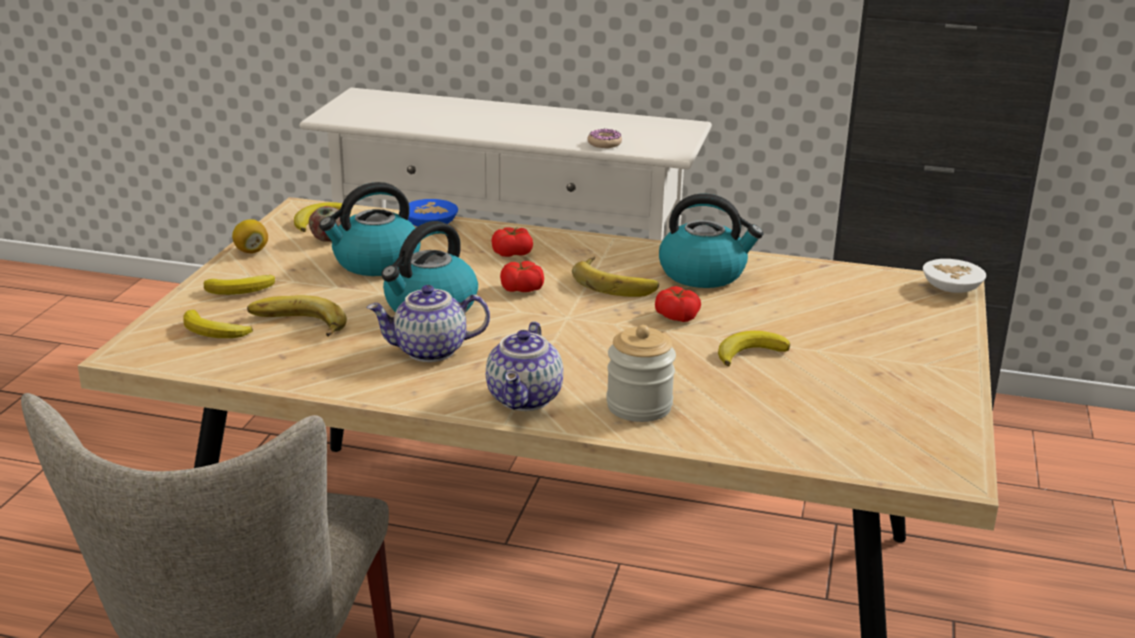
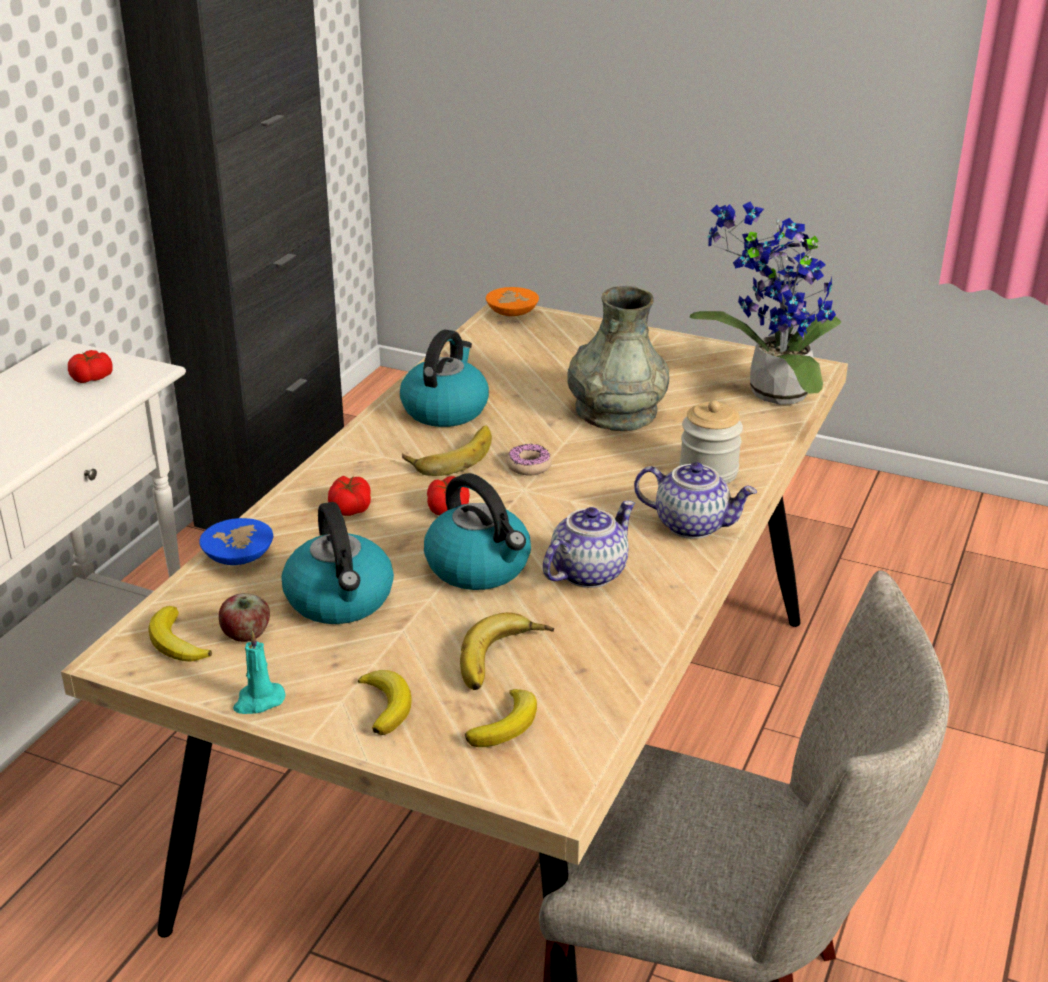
camera: 80 degrees left, 5 degrees up
(251, 251) = (258, 701): lemon -> turquoise candle
(429, 352) = (587, 572): teapot -> teapot turned 135 degrees counterclockwise
(604, 143) = (90, 405): donut -> donut (529, 466)
(676, 316) = (536, 434): tomato -> tomato (92, 378)
(749, 353) = (616, 411): banana -> grey vase
(856, 444) = (771, 394): none -> potted plant
(949, 287) = (510, 313): white bowl -> orange bowl

